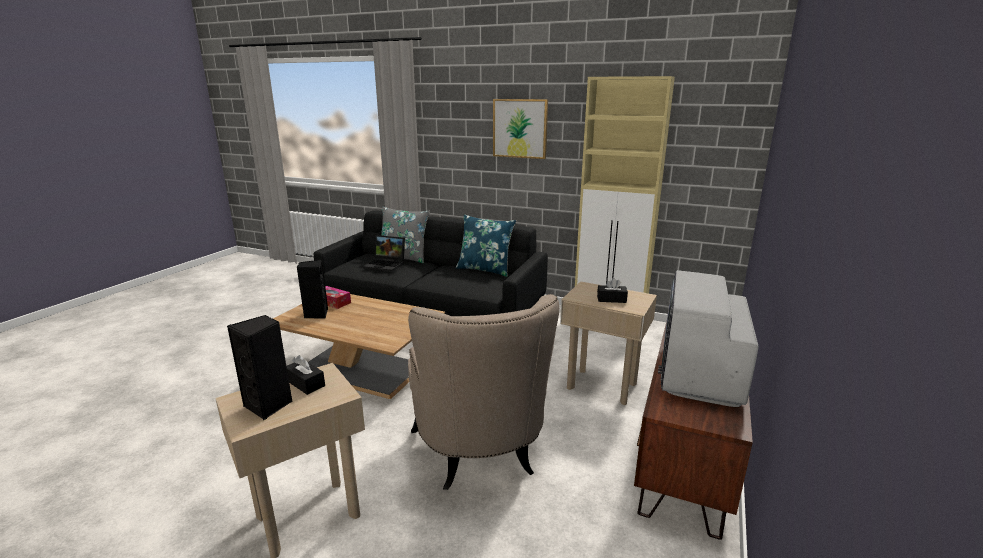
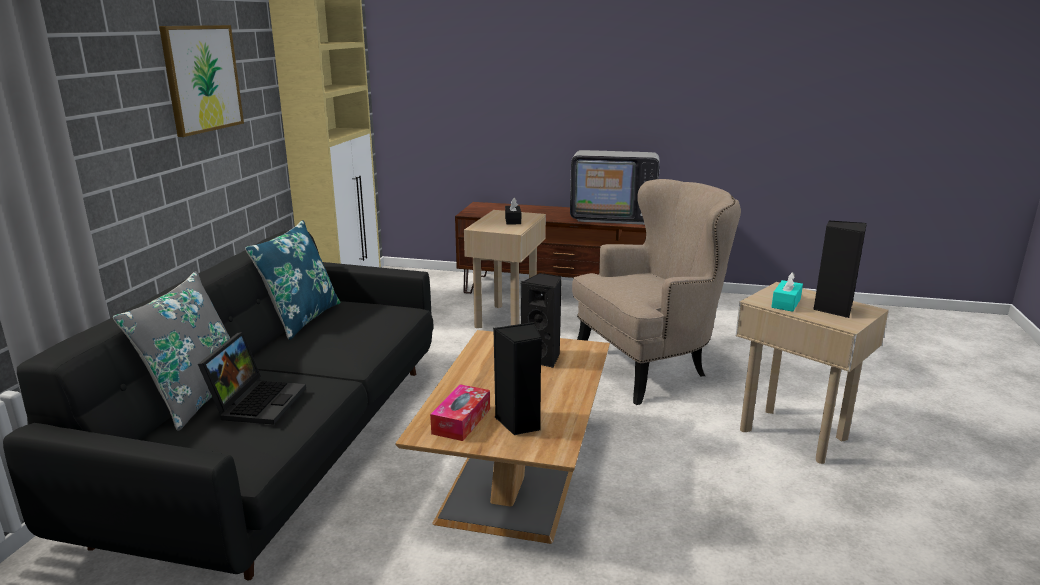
camera: 100 degrees left, 0 degrees up
(305, 383) = (786, 303): black tissue box -> turquoise tissue box
(385, 327) = (543, 358): none -> black speaker

